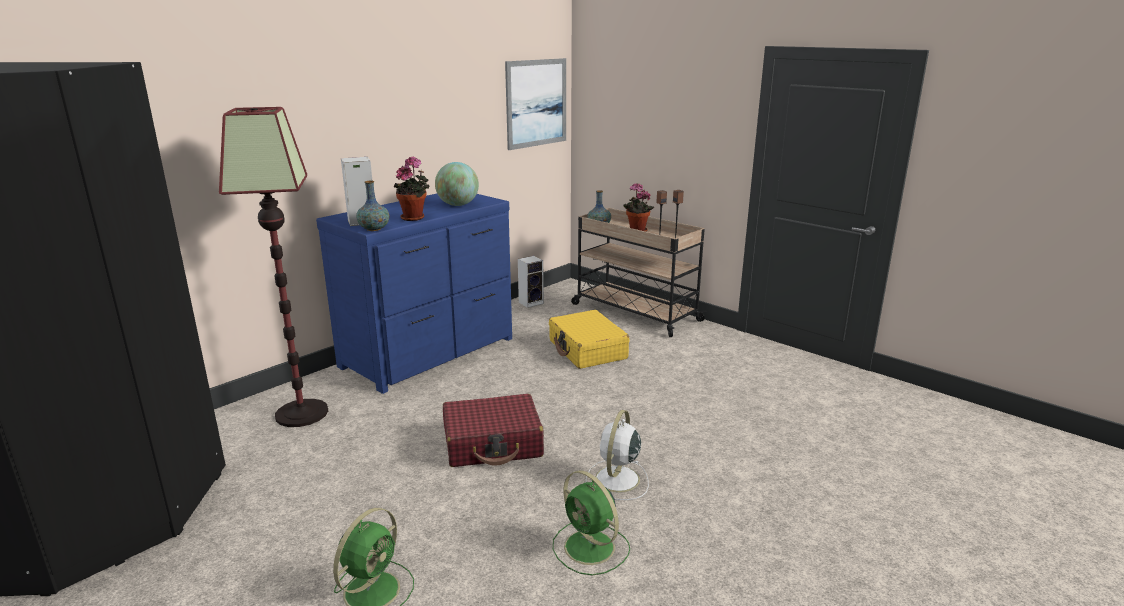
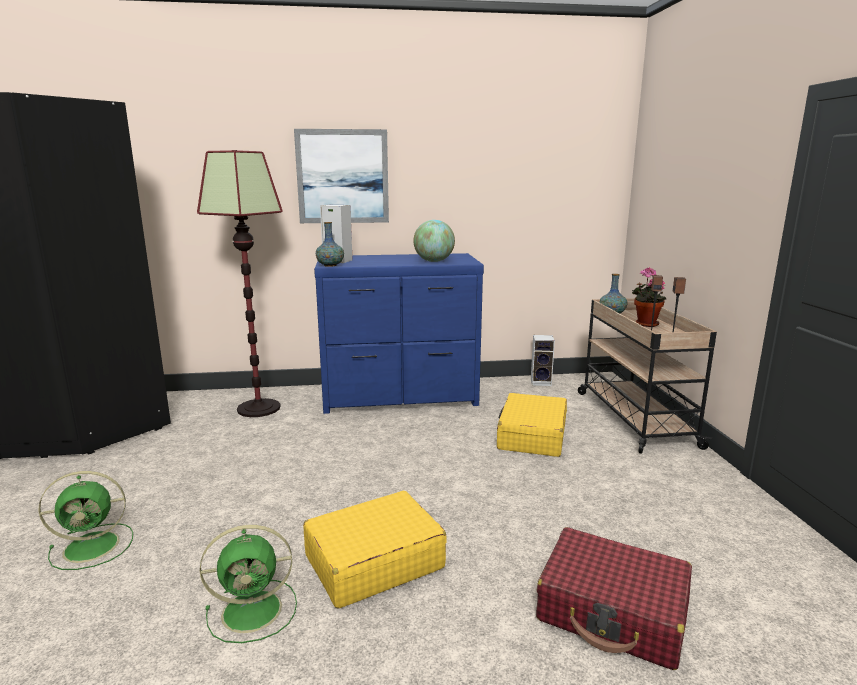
camera: 40 degrees right, 5 degrees down
(415, 218) = (378, 263): potted plant -> none
(493, 443) = (332, 481): red suitcase -> red suitcase (612, 611)
(536, 103) = (580, 180): picture -> picture (342, 177)
(591, 548) = (255, 610): green fan -> green fan turned 105 degrees counterclockwise
(617, 480) = (373, 562): white fan -> yellow suitcase

